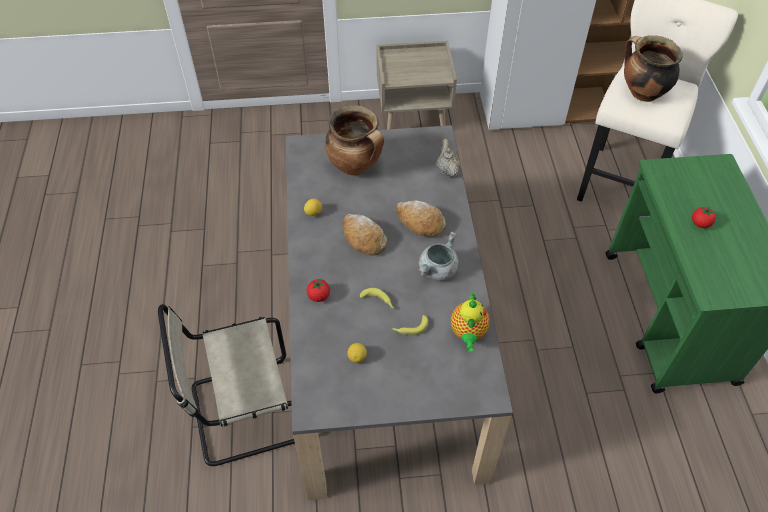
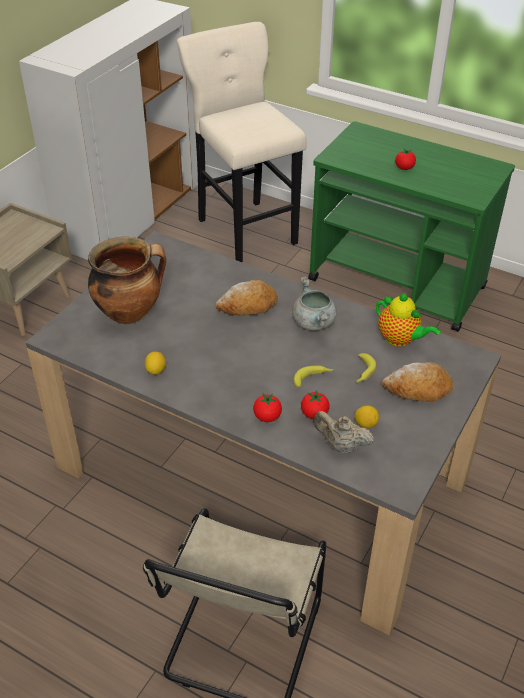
camera: 55 degrees left, 10 degrees down
(342, 321) = (314, 414): none -> tomato
(363, 238) = (227, 351): bread -> bread (417, 390)
(447, 170) = (204, 260): beige teapot -> beige teapot (341, 446)
(641, 93) = (243, 125): cooking pot -> none

